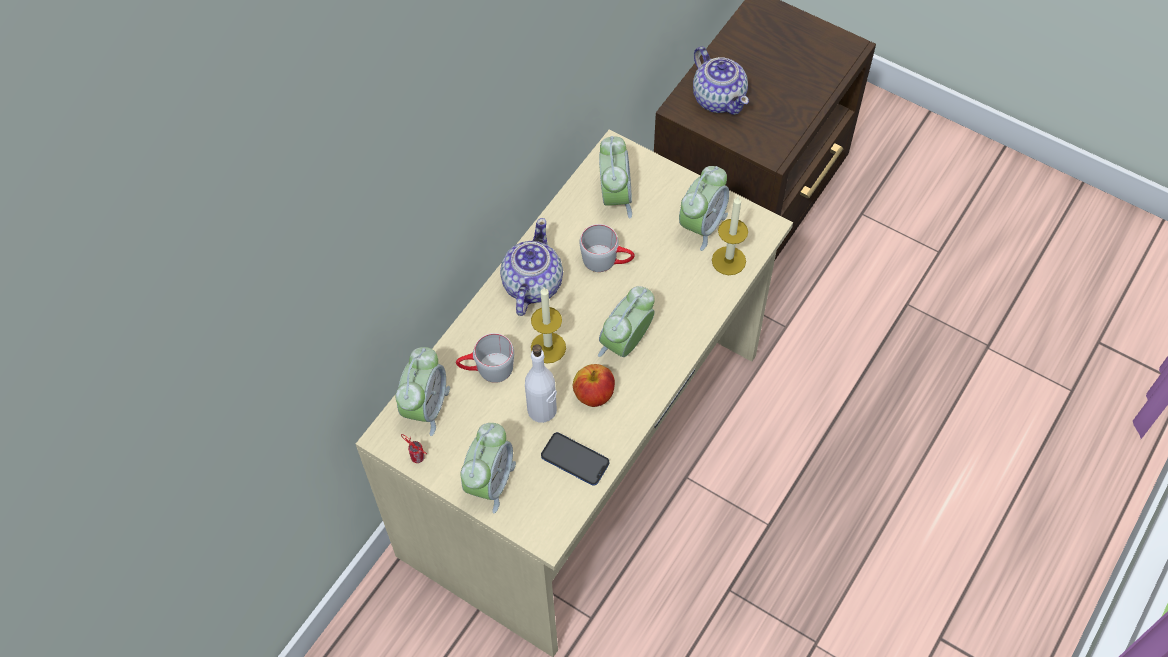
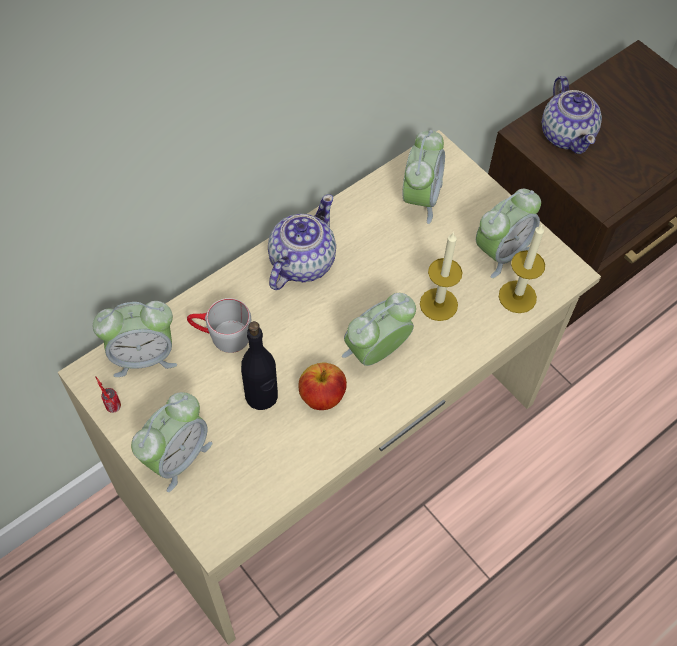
camera: 15 degrees right, 0 degrees up
(426, 407) = (143, 356): alarm clock -> alarm clock turned 45 degrees clockwise
(542, 410) = (262, 396): white bottle -> black bottle
(548, 347) = (293, 332): candle -> candle (438, 304)
(575, 459) = (275, 460): phone -> none
(607, 260) = (388, 260): grey mug -> none

